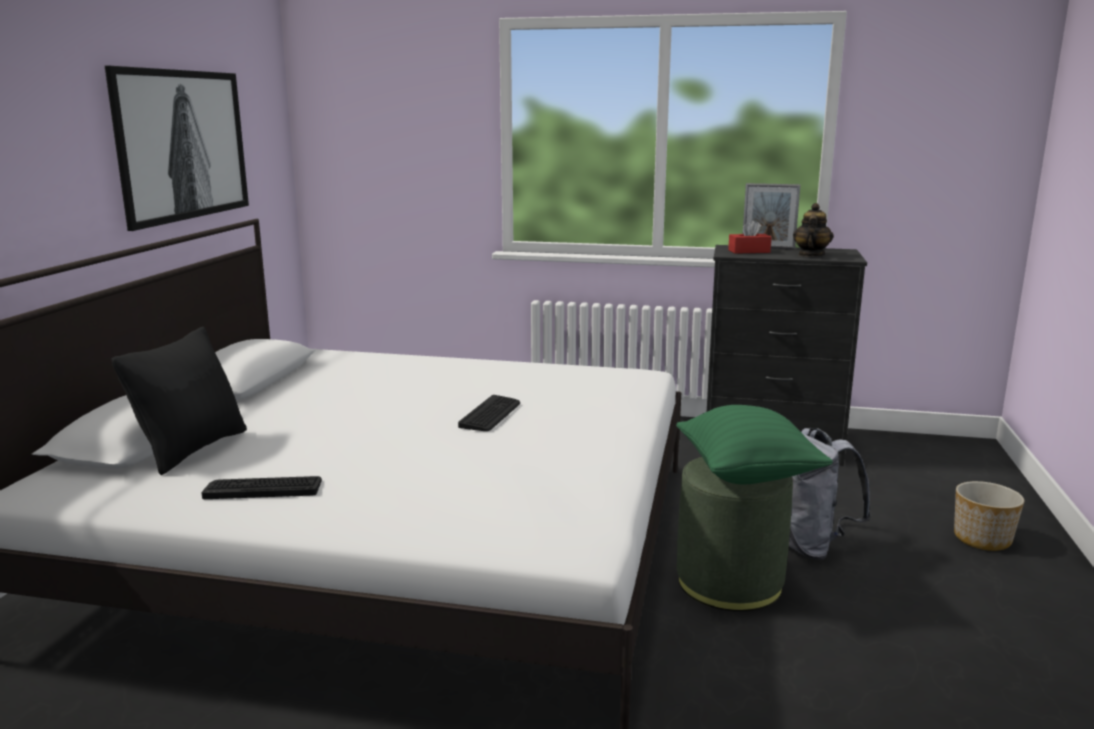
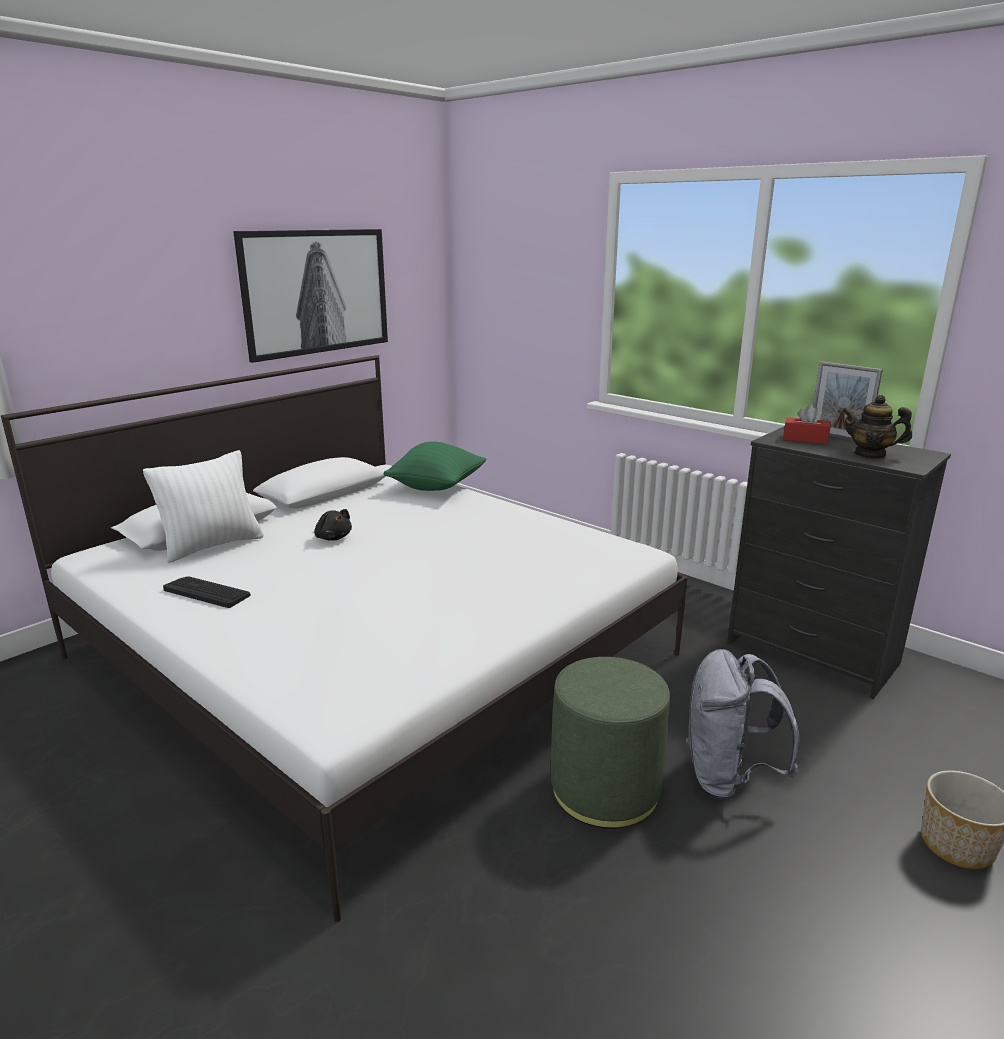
camera: 30 degrees right, 5 degrees up
(192, 450) = (212, 546): black pillow -> white pillow
(330, 416) = (333, 537): none -> black plush toy
(490, 414) = (446, 565): keyboard -> none
(747, 474) = (618, 690): green pillow -> green pillow (437, 487)
(810, 255) = (870, 454): teapot -> teapot turned 120 degrees counterclockwise

